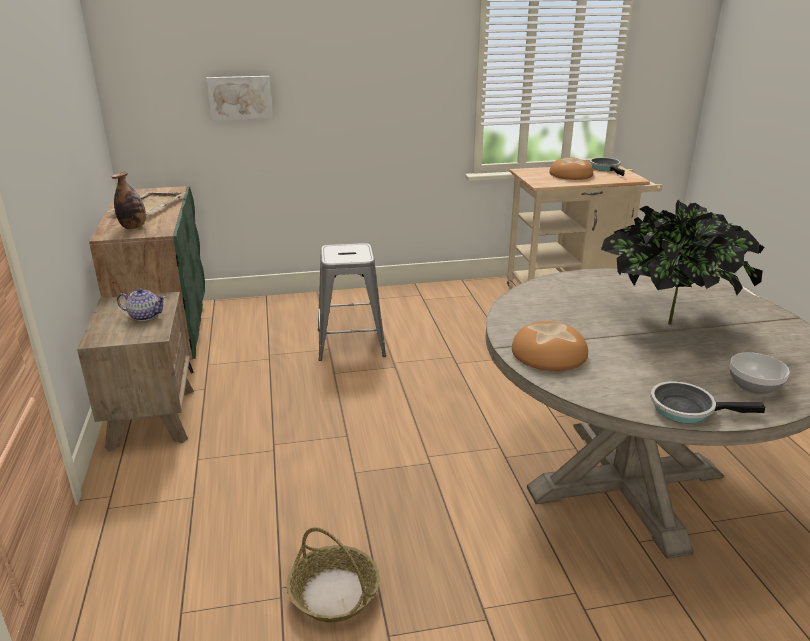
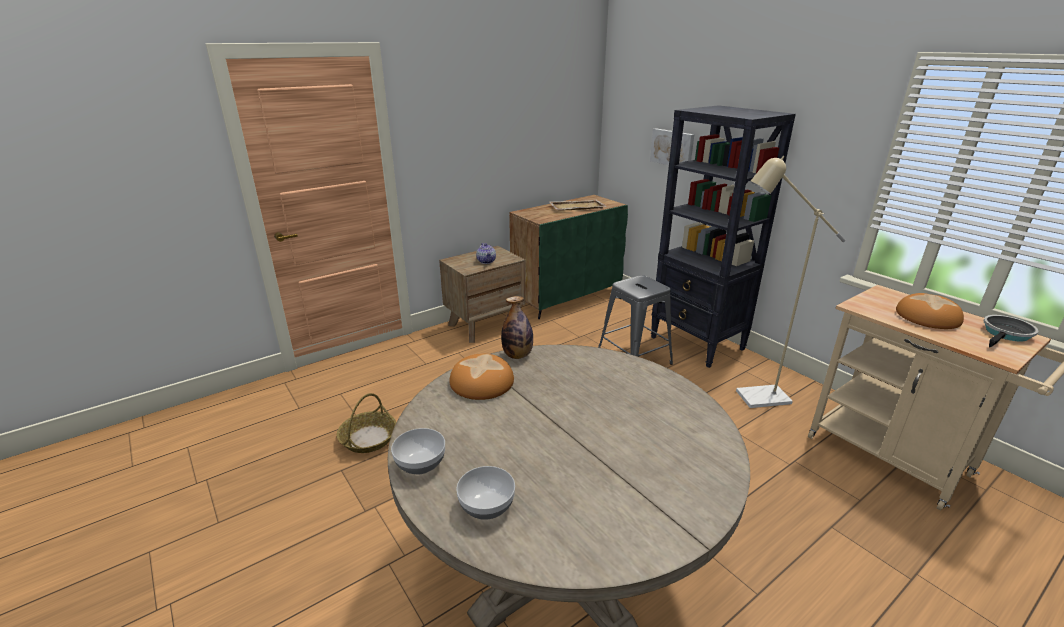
camera: 65 degrees right, 0 degrees up
(133, 227) = (540, 213): bottle -> bottle (517, 355)
(358, 302) = (697, 344): none -> black bookcase
(464, 311) = (754, 398): none -> beige floor lamp
(665, 323) = (593, 437): potted plant -> none
(687, 409) = (421, 463): frying pan -> bowl

